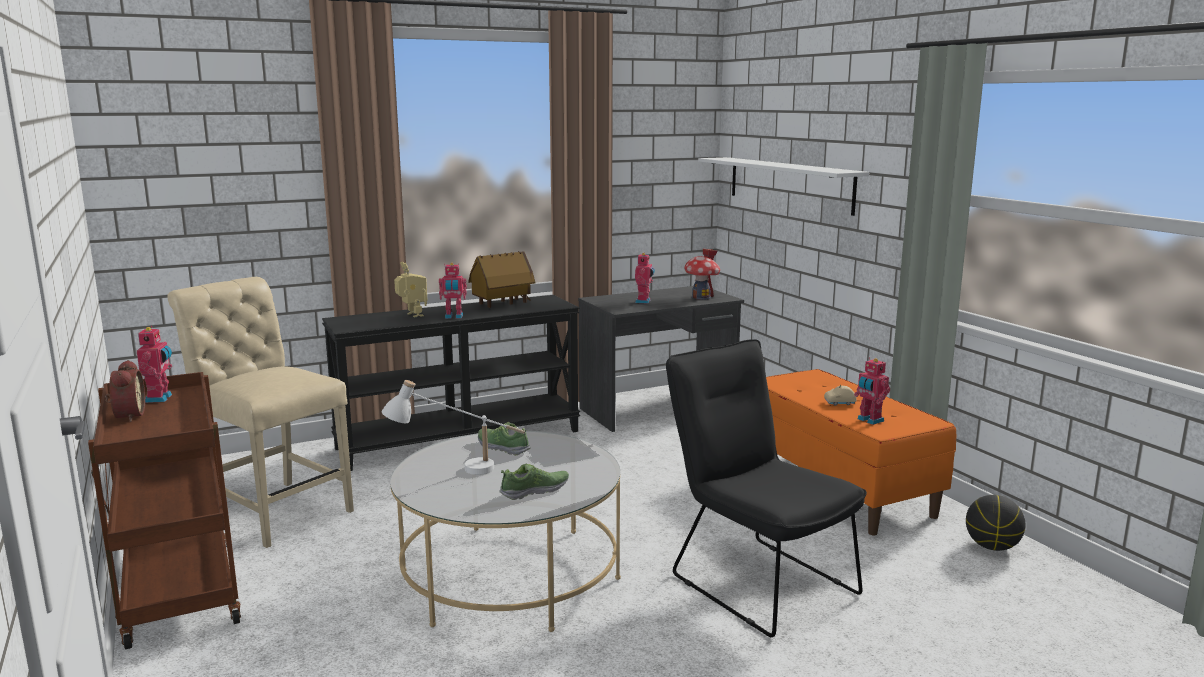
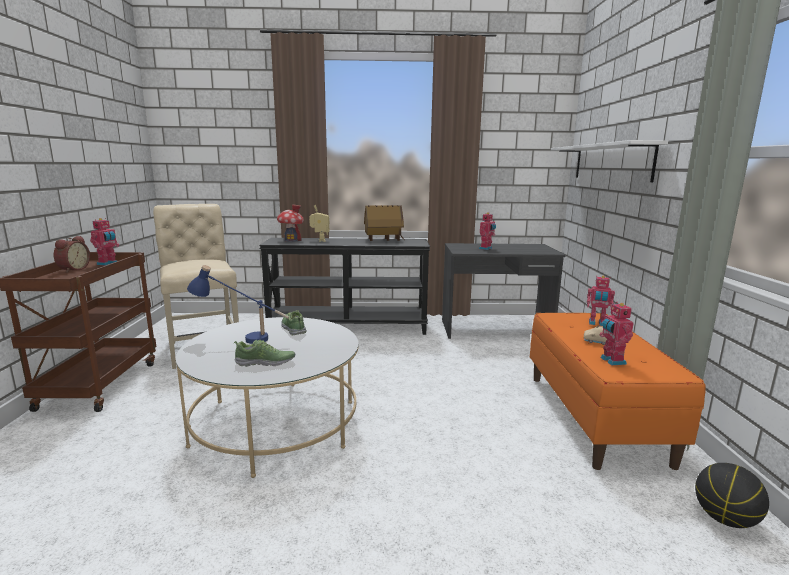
camera: 25 degrees right, 0 degrees up
(454, 317) = (341, 243): toy robot -> toy robot (597, 323)
(457, 471) = (241, 338): white table lamp -> blue table lamp
(701, 297) = (533, 250): toy house -> toy house (291, 240)
(755, 579) = (449, 481): black chair -> none

